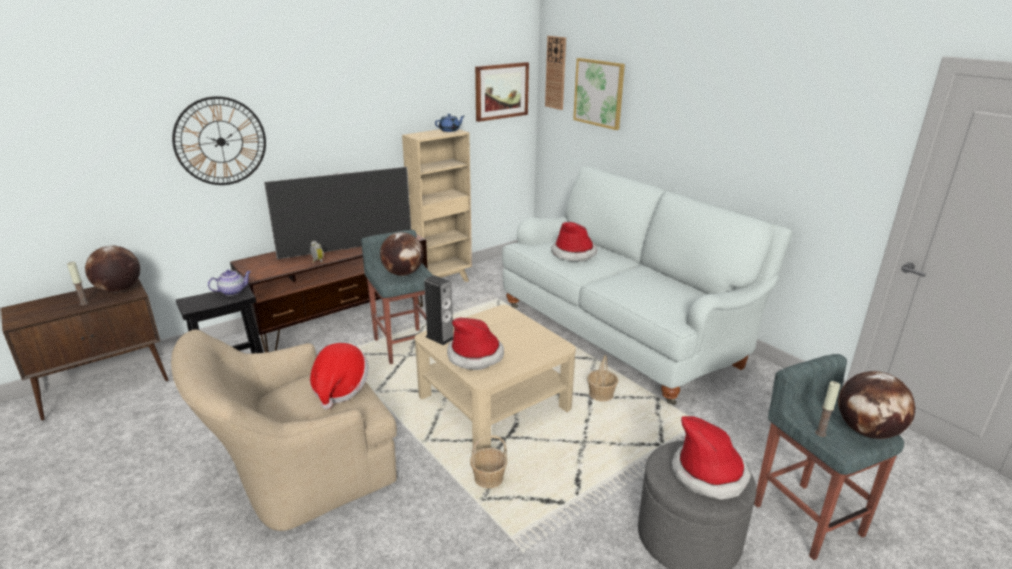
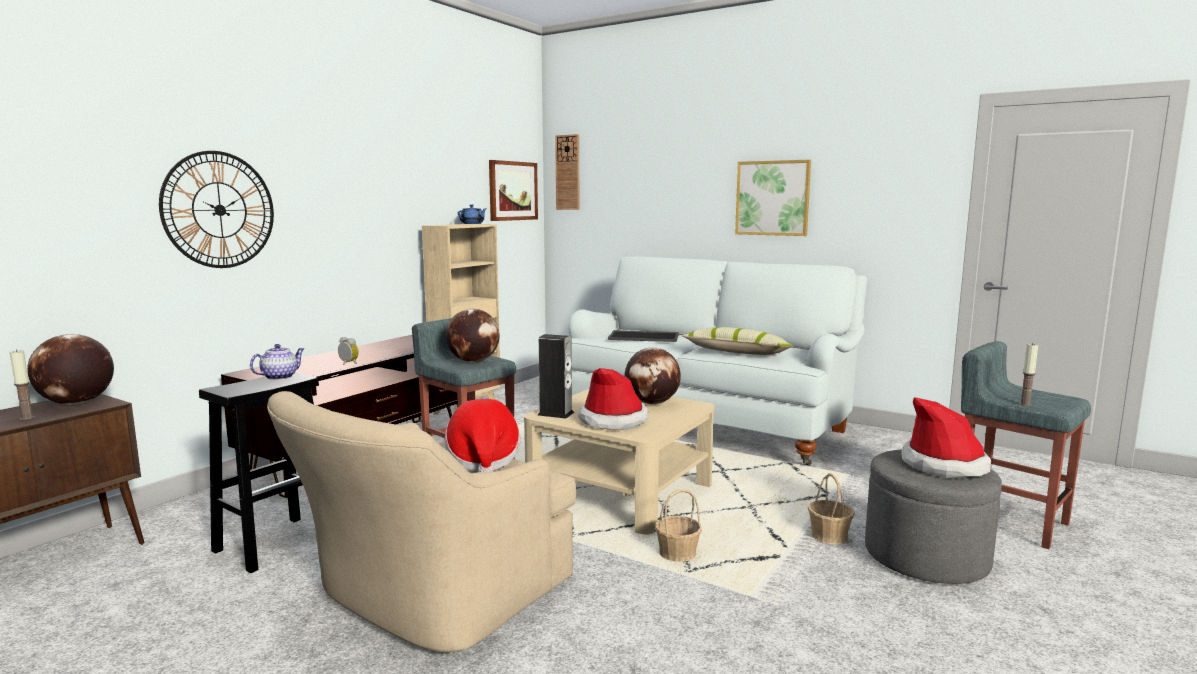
camera: 20 degrees left, 15 degrees down
(346, 248) = (375, 353): television -> none
(573, 253) = (644, 336): hat -> tray
(599, 93) = (625, 184): picture -> picture (772, 198)
(601, 395) = (730, 469): basket -> basket (829, 536)
(632, 292) = (736, 353): none -> pillow
(867, 431) = (1058, 399): globe -> globe (652, 403)

